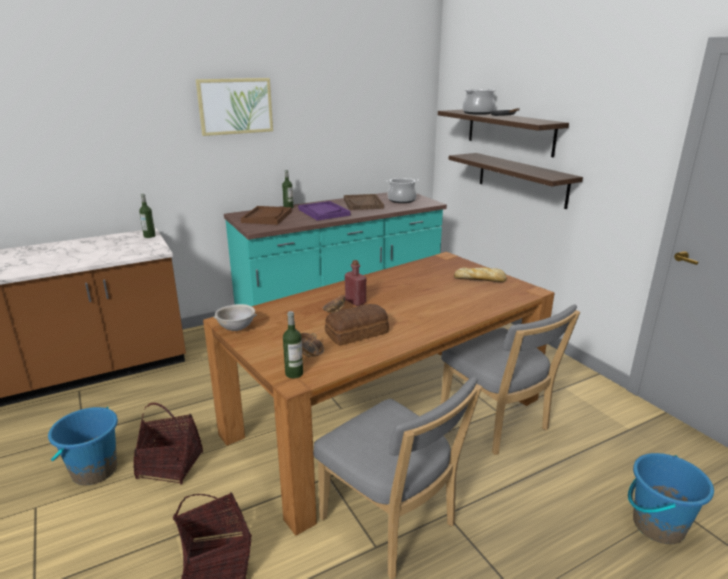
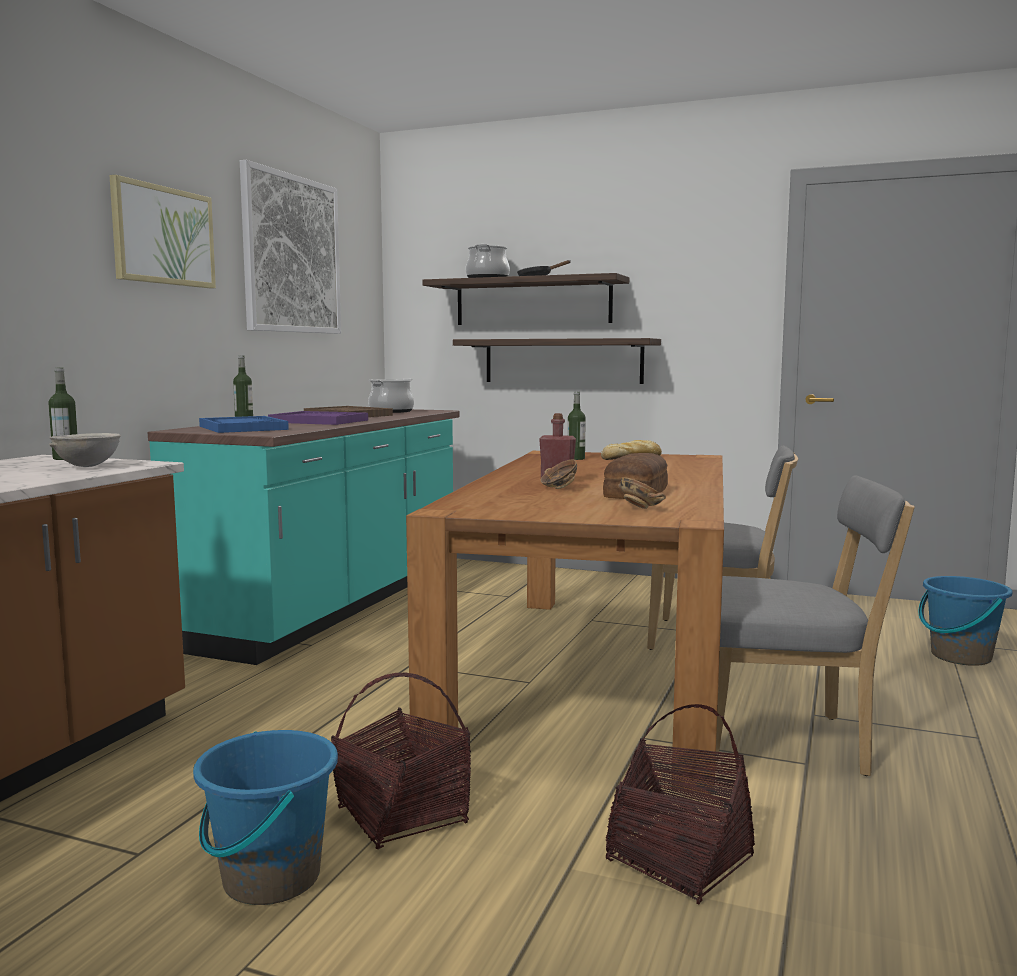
camera: 40 degrees left, 15 degrees down
(236, 328) = (482, 512): grey bowl -> grey bowl (86, 466)
(267, 217) = (242, 428): brown tray -> blue tray
(294, 373) = (671, 518): bottle -> bottle (576, 458)
(343, 99) = (291, 254): none -> picture

